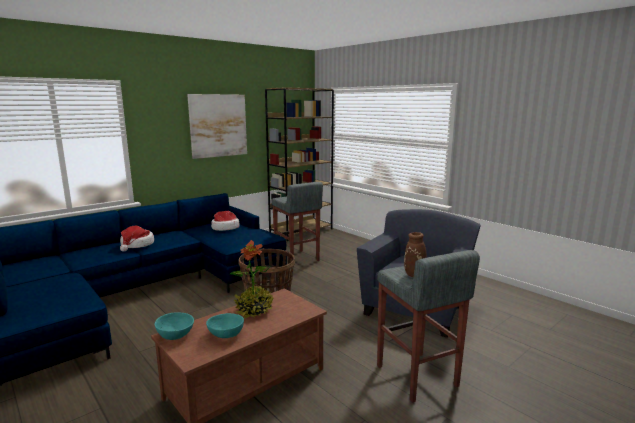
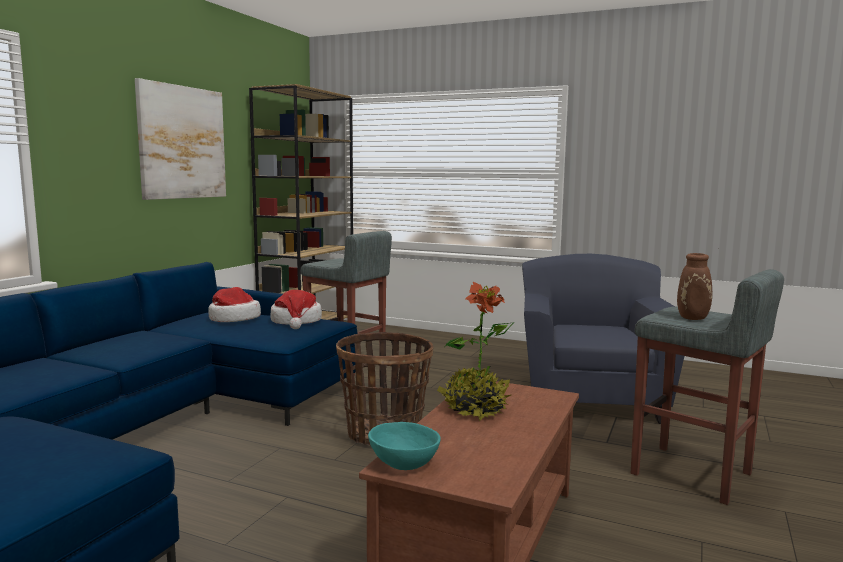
camera: 25 degrees left, 5 degrees down
(137, 245) = (92, 357): hat -> hat (296, 321)
(226, 334) = (489, 446): turquoise bowl -> none

